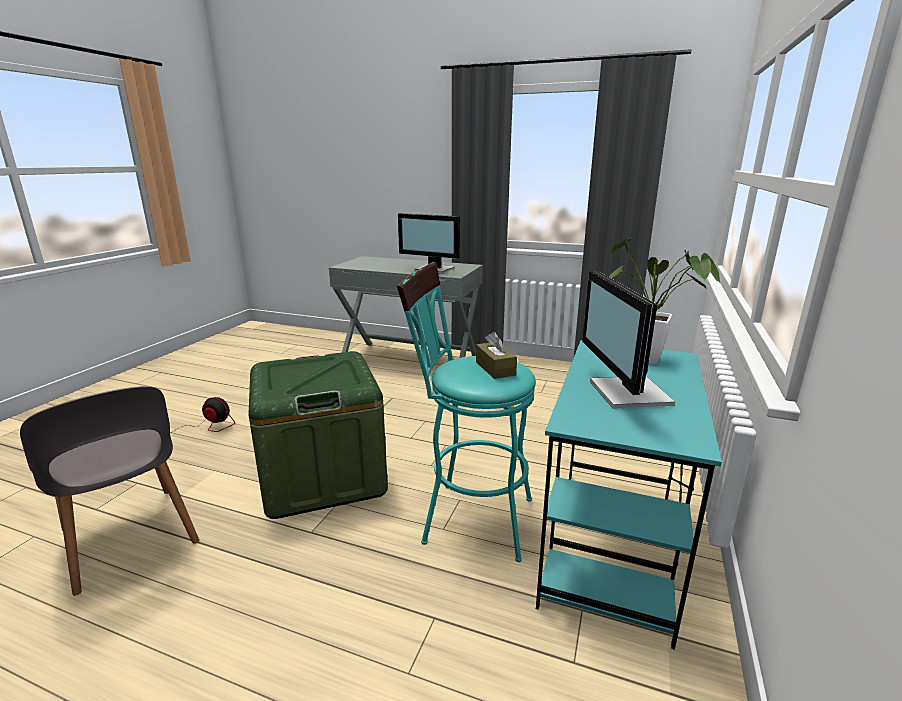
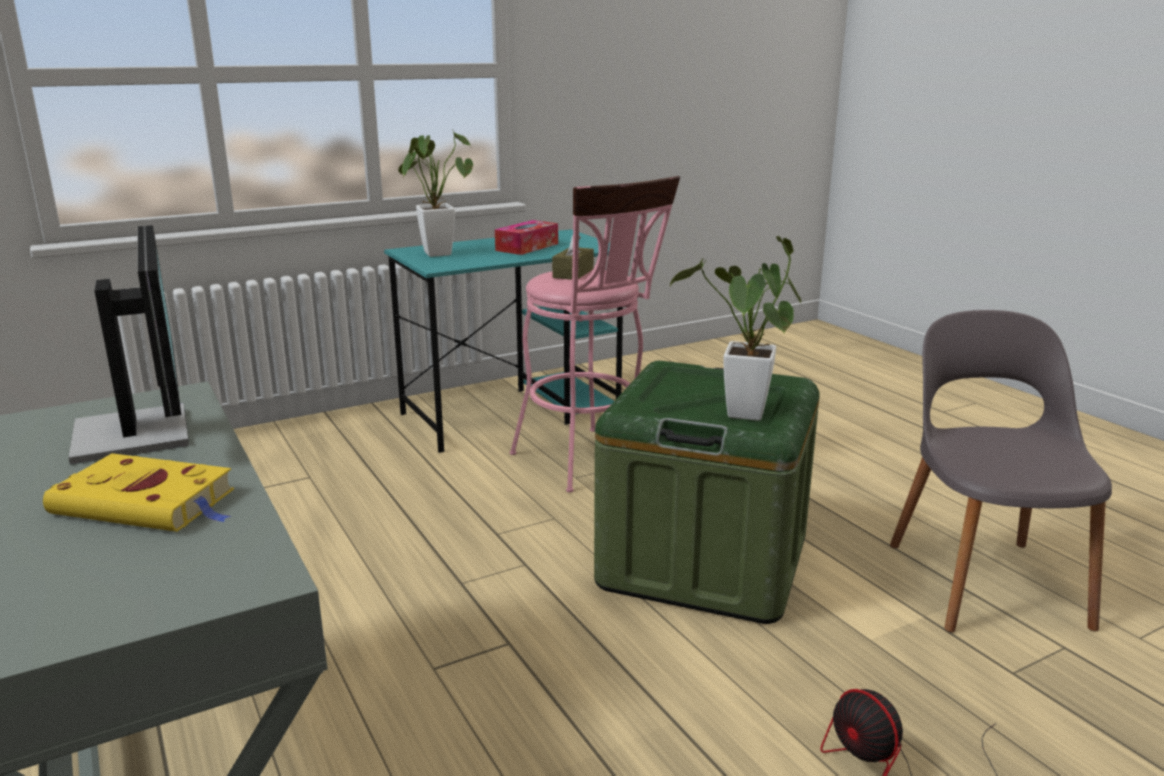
camera: 140 degrees left, 0 degrees up
(285, 369) = (743, 417): none -> potted plant
(391, 266) = (148, 503): none -> yellow book
(468, 518) = (590, 463): turquoise stool -> pink stool
(626, 393) = (527, 247): monitor -> tissue box

